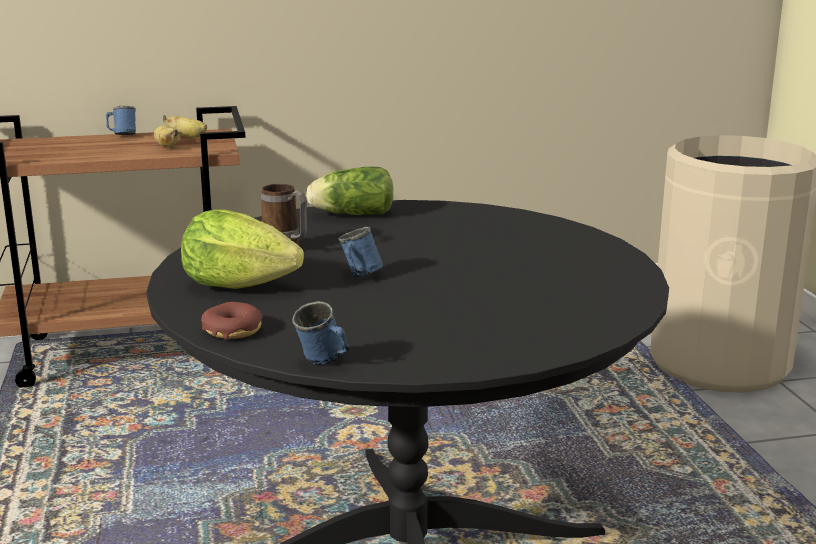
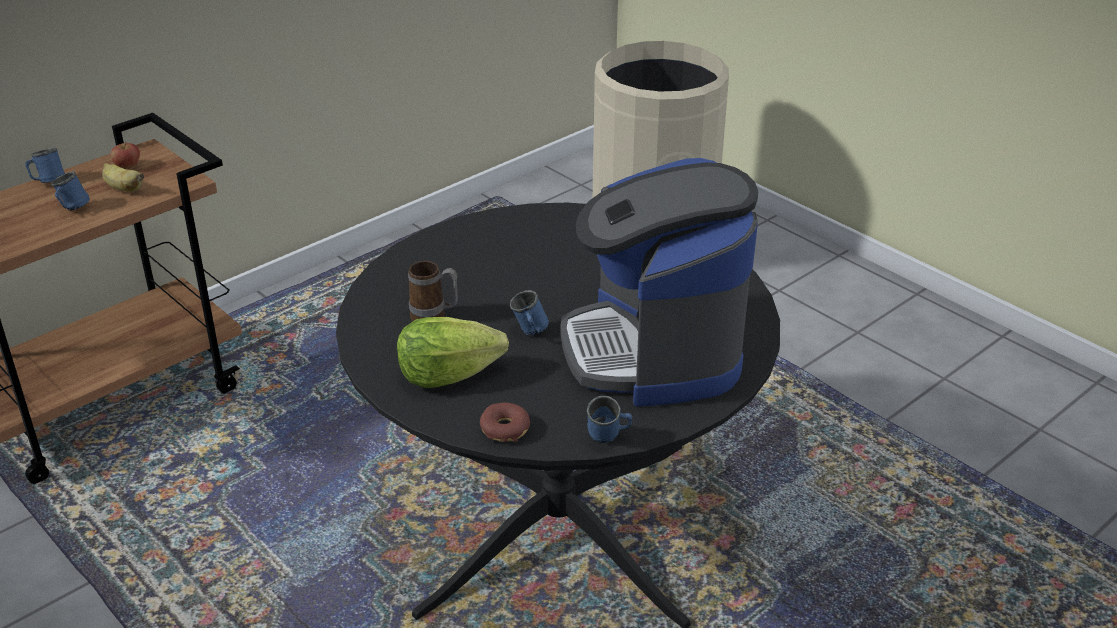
camera: 30 degrees left, 15 degrees up
(114, 149) = (72, 209): none -> blue mug
(188, 137) = (127, 166): banana -> apple
(350, 214) = (434, 252): lettuce -> none
(469, 315) = (654, 351): none -> coffee machine

